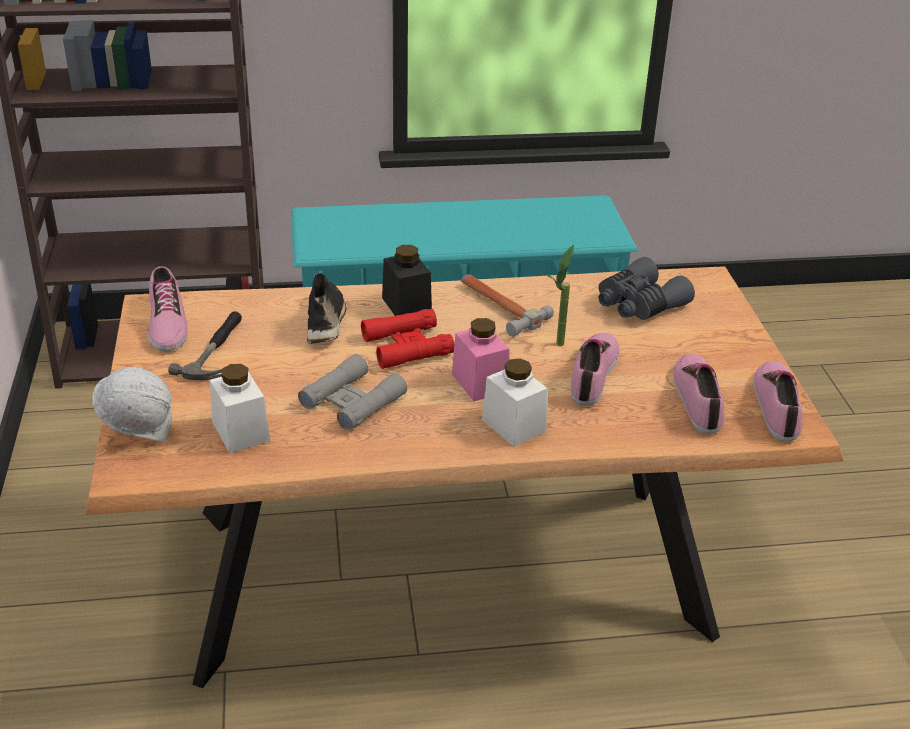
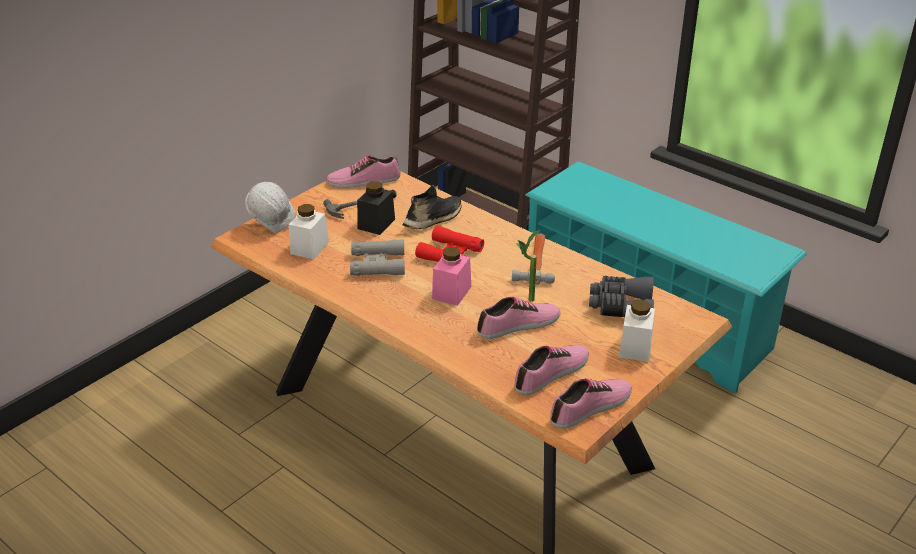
camera: 50 degrees right, 0 degrees up
(165, 323) = (363, 180): shoe -> shoe turned 45 degrees clockwise
(406, 305) = (488, 234): black jar -> black jar (376, 224)
(513, 425) = (428, 322): white jar -> white jar (635, 347)

